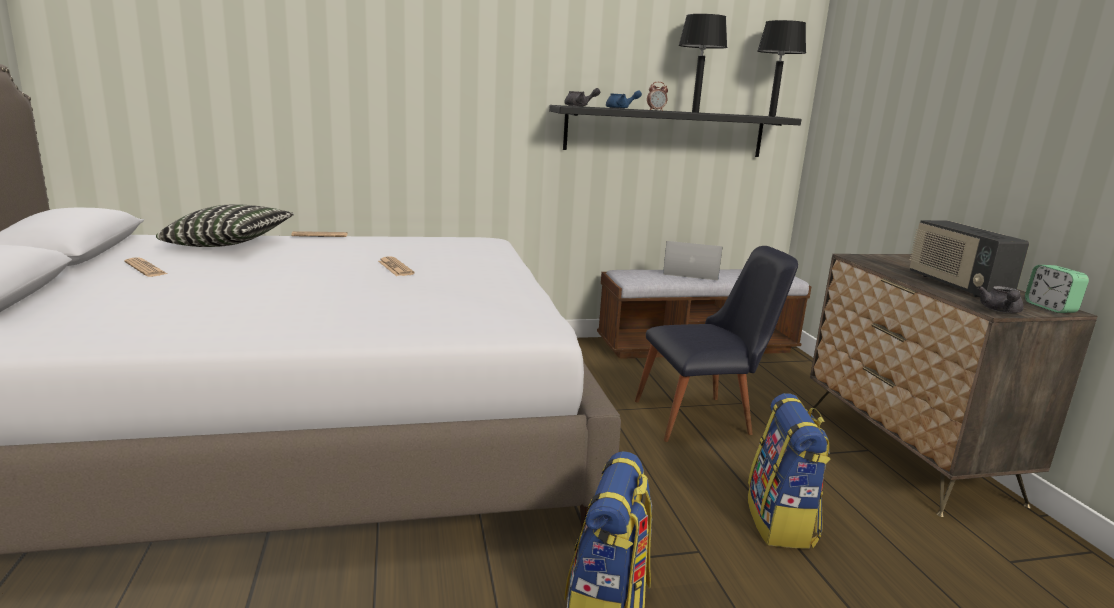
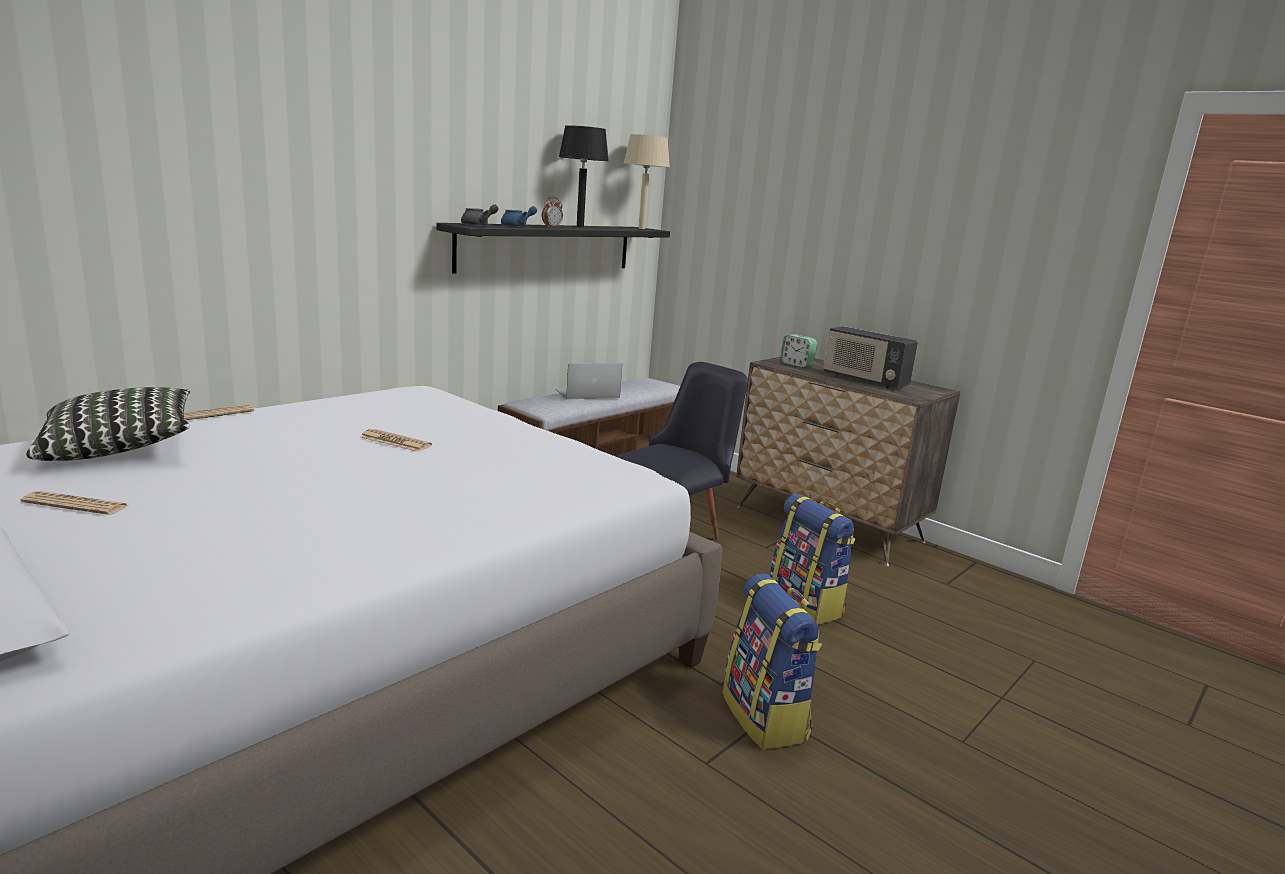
camera: 35 degrees left, 0 degrees up
(771, 116) = (641, 228): black table lamp -> beige table lamp
(1000, 311) = (915, 397): grey teapot -> none
(1050, 308) = (933, 389): alarm clock -> alarm clock (796, 364)

